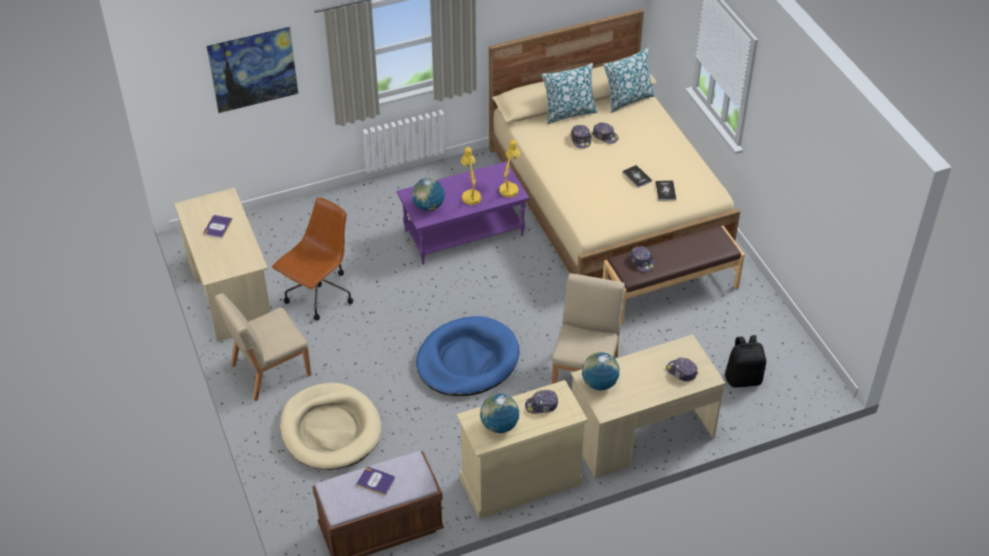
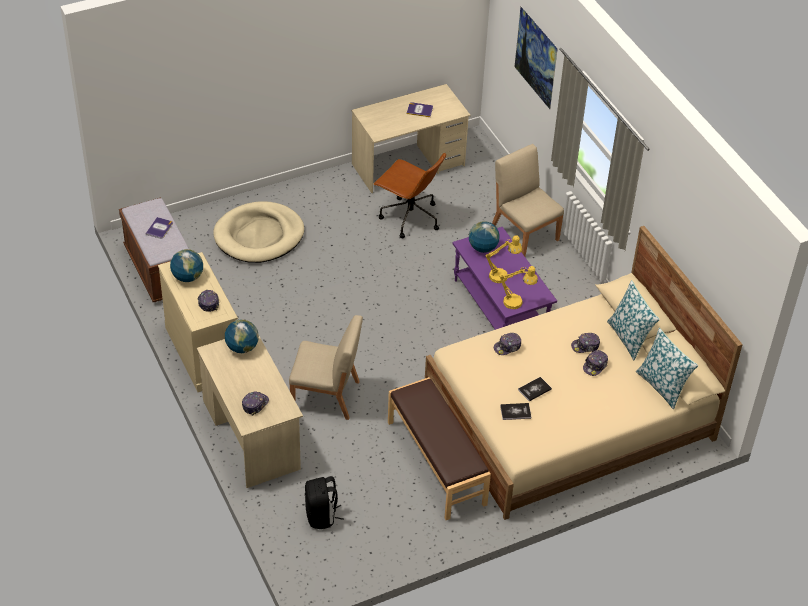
camera: 85 degrees right, 0 degrees up
(269, 370) = (322, 196): beige chair -> beige chair (524, 233)
(467, 360) = (337, 315): blue dog bed -> none
(642, 262) = (425, 402): cap -> cap (507, 347)

